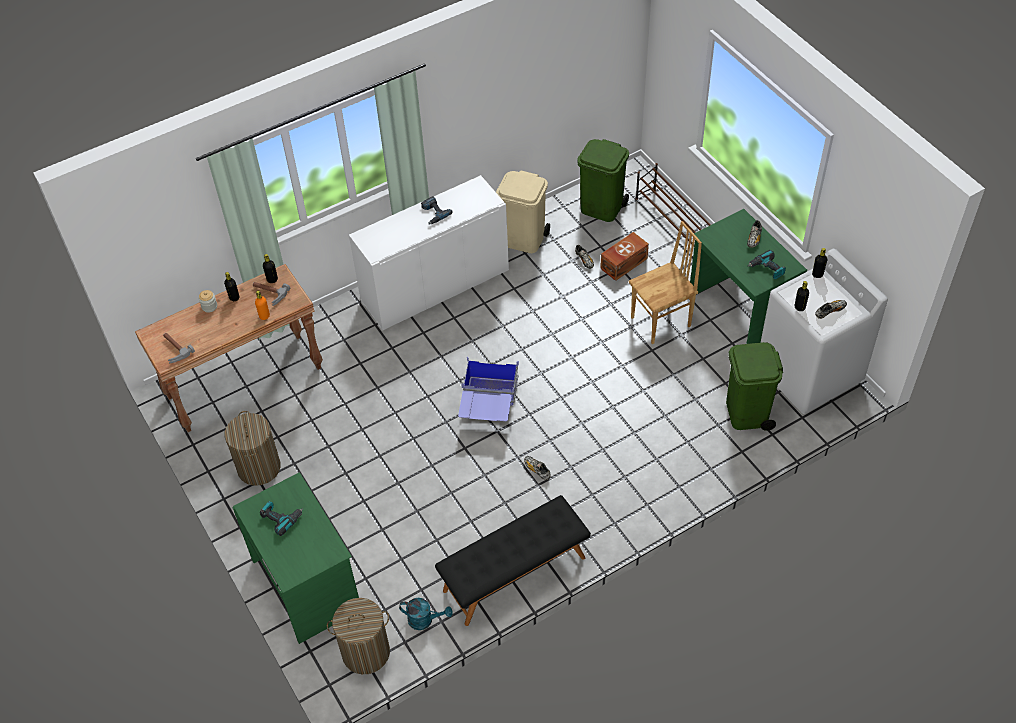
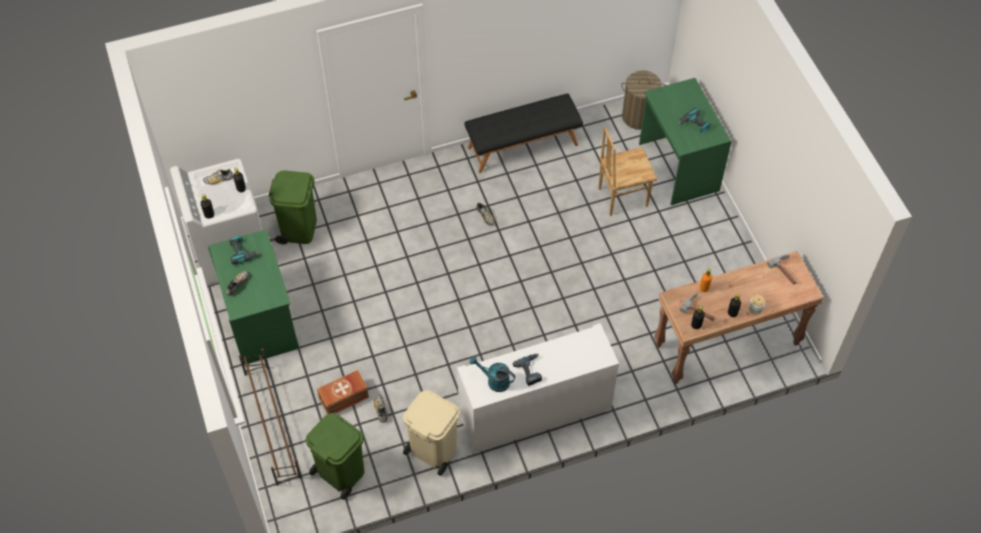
camera: 170 degrees left, 5 degrees up
(259, 467) = (714, 263): laundry basket -> none
(425, 620) = (594, 128): turquoise watering can -> turquoise watering can (494, 381)
(488, 407) = (511, 277): blue storage box -> none
(661, 322) = (334, 326): brown chair -> brown chair (622, 196)

